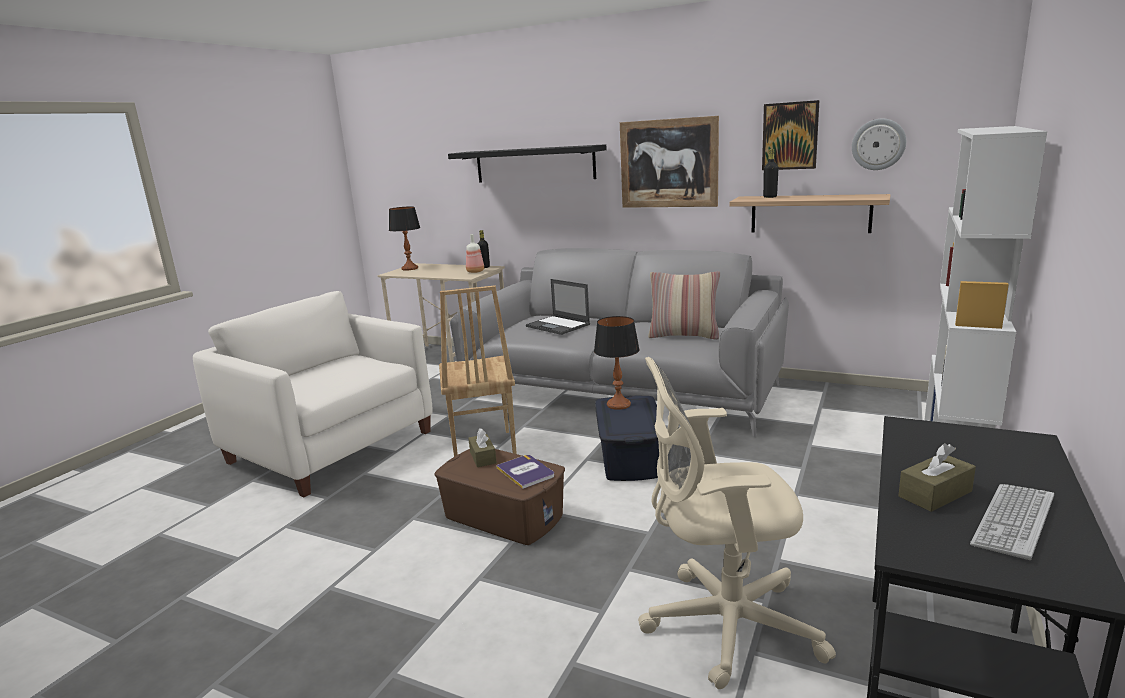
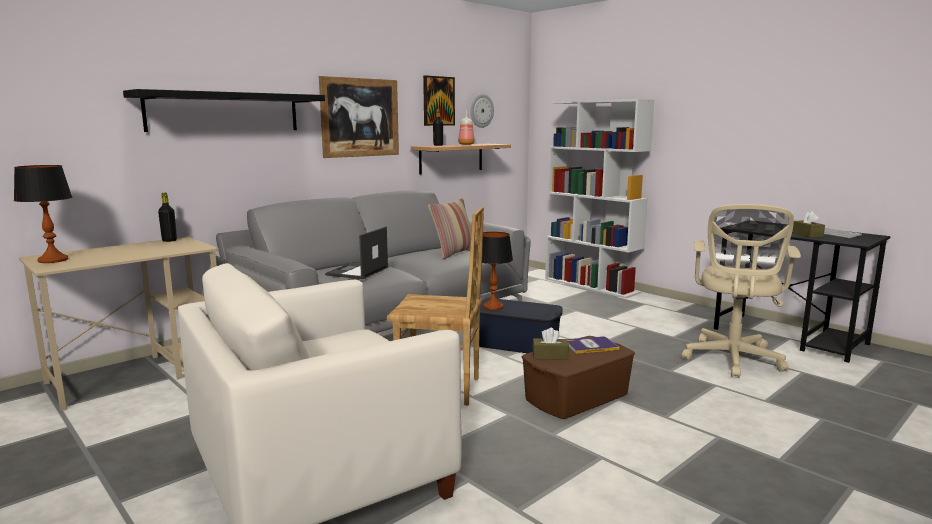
camera: 70 degrees left, 5 degrees down
(474, 271) = (182, 244): bottle -> bottle (466, 144)
(558, 325) = (357, 271): laptop -> laptop turned 135 degrees clockwise

